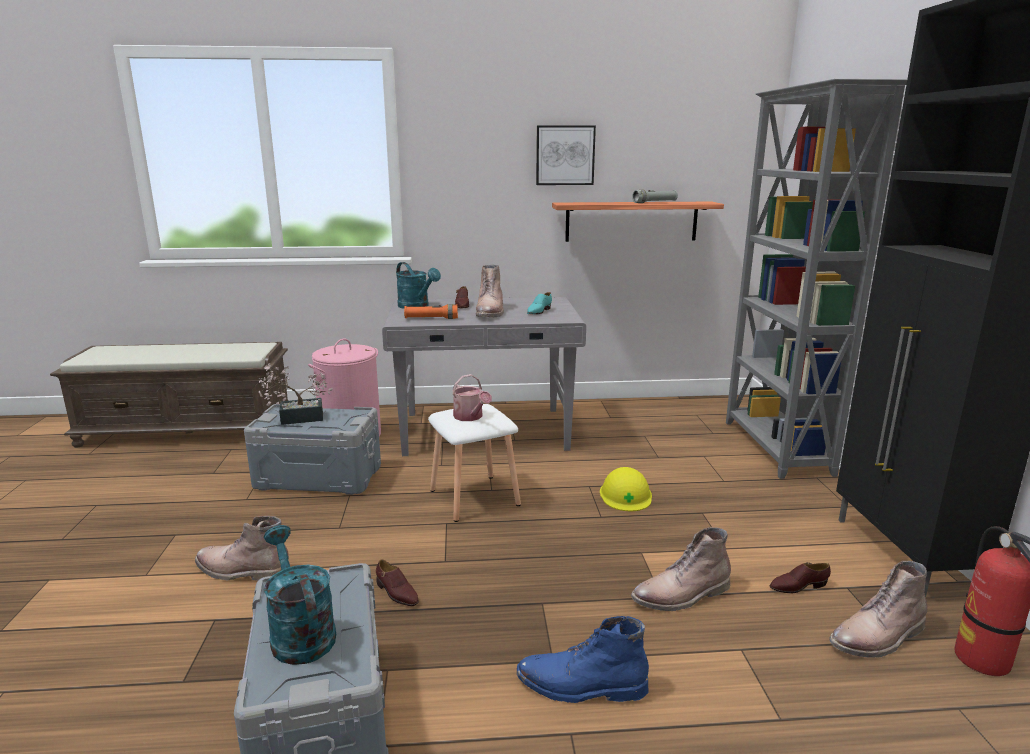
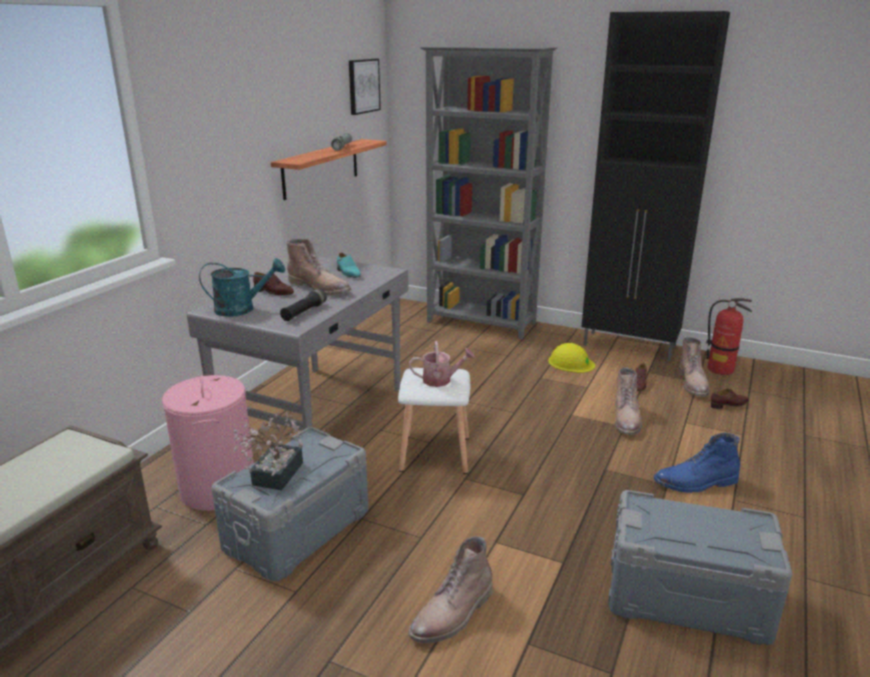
camera: 60 degrees left, 5 degrees up
(299, 632) = (702, 536): turquoise watering can -> none
(396, 593) = (553, 529): brown shoe -> brown shoe (729, 404)
(431, 319) = (304, 312): orange flashlight -> black flashlight
(565, 155) = (274, 110): picture -> picture (363, 86)
(580, 686) = (695, 483): blue boot -> blue boot turned 45 degrees clockwise
(625, 495) = (493, 393): yellow hard hat -> yellow hard hat (571, 363)

